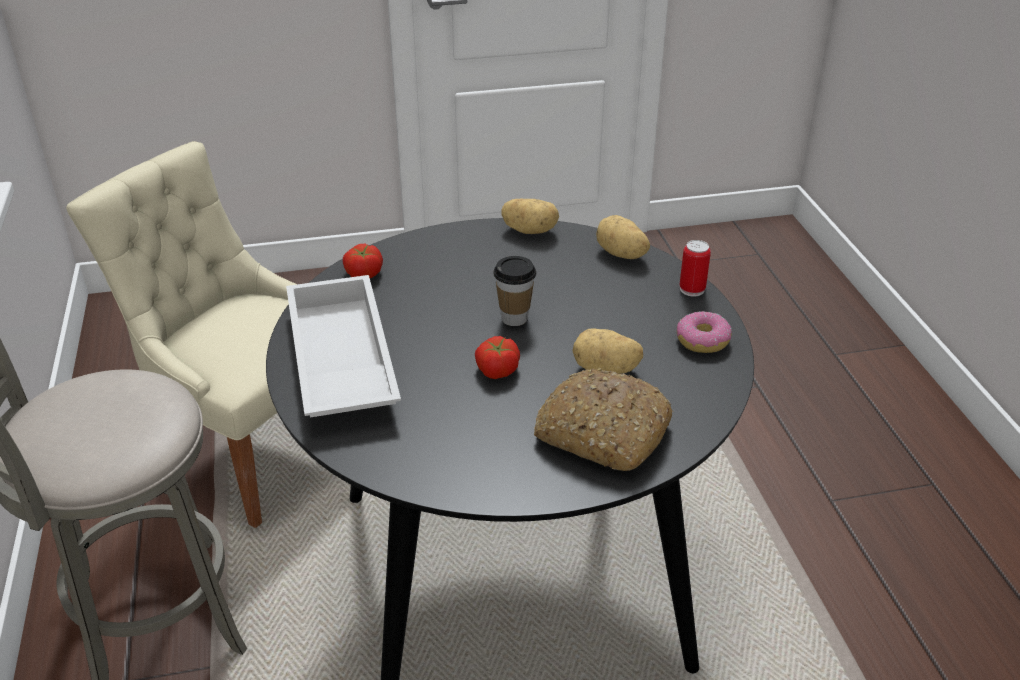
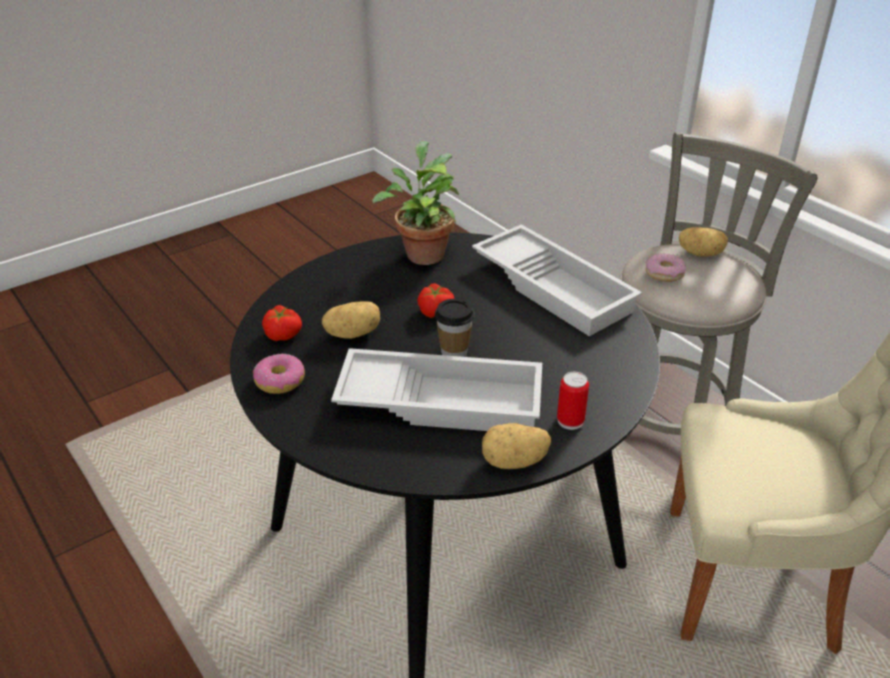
camera: 155 degrees right, 0 degrees up
(132, 429) = (664, 273): none -> donut
(363, 274) = (621, 358): tomato -> tomato (283, 334)
(449, 463) = (423, 252): none -> potted plant
(555, 284) = (442, 400): none -> white tray
(601, 433) = (335, 291): bread -> none
(621, 254) = (396, 459): potato -> potato (700, 253)
(692, 289) = (304, 435): can -> can (570, 420)

